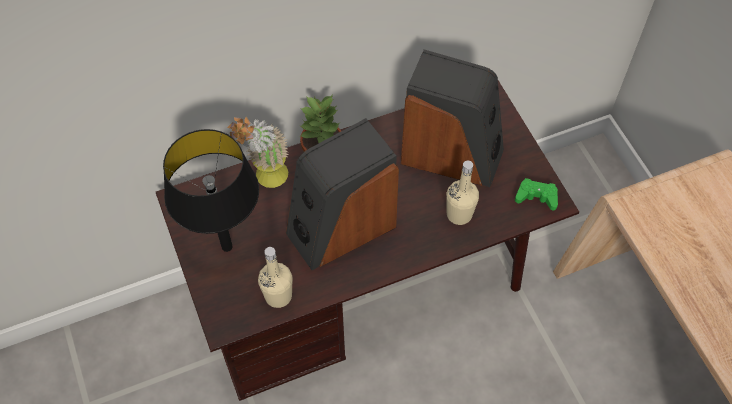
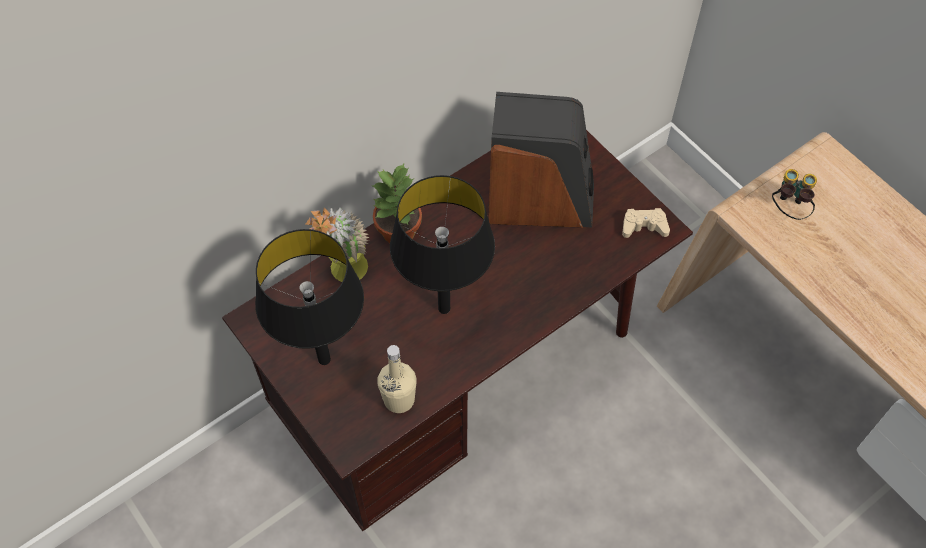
camera: 15 degrees left, 0 degrees up
(341, 227) = (444, 308): speaker -> black table lamp
(459, 214) = (568, 264): beige bottle -> none
(536, 197) = (643, 226): green game controller -> beige game controller
(673, 211) = (788, 209): none -> binoculars

